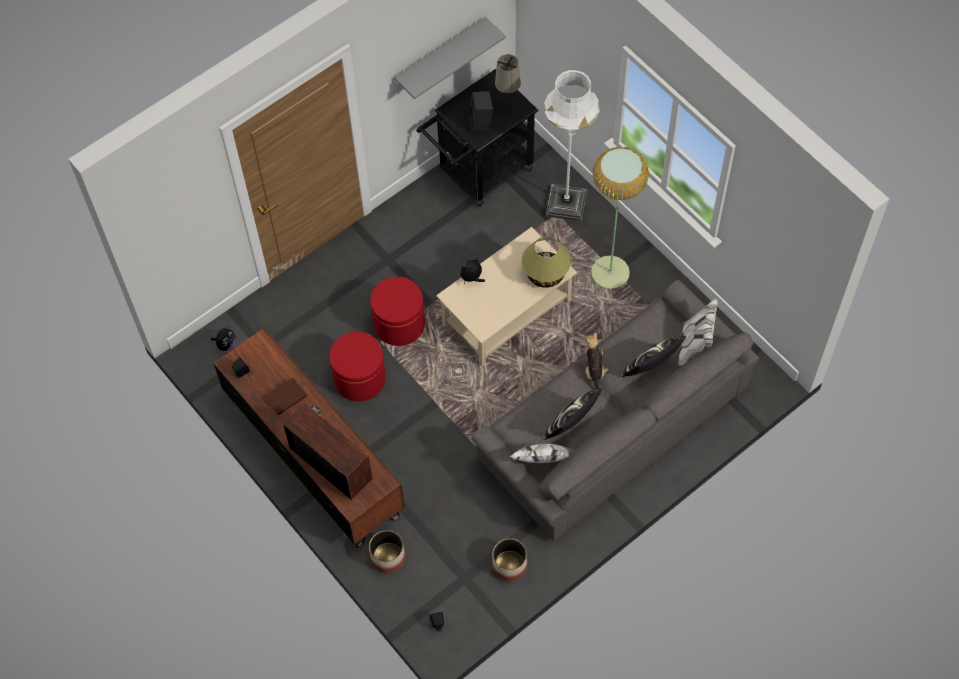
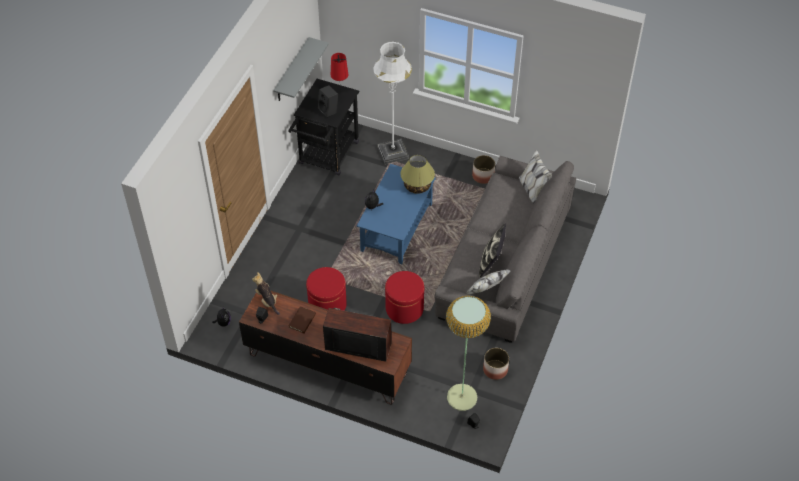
camera: 30 degrees left, 10 degrees down
(388, 557) = (415, 400): planter -> planter (483, 176)
(399, 324) = (332, 262): red ottoman -> red ottoman (404, 308)
(506, 314) = (396, 228): beige coffee table -> blue coffee table
(507, 110) = (340, 98): beige table lamp -> red table lamp
(594, 370) = (482, 227): plush toy -> plush toy (267, 301)
(610, 273) = (445, 179): floor lamp -> floor lamp (462, 397)
(651, 369) = (517, 211): pillow -> none

